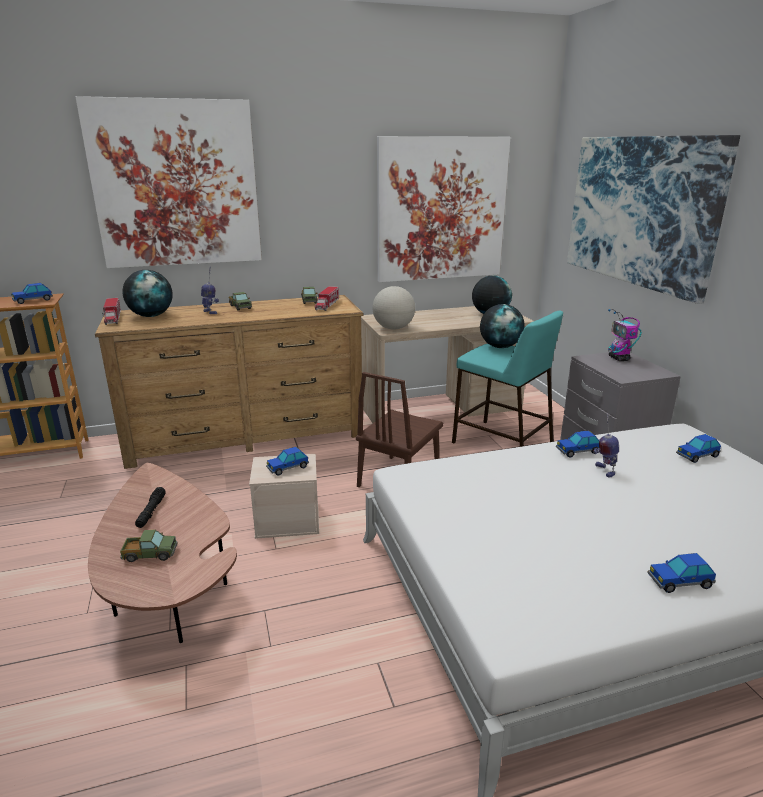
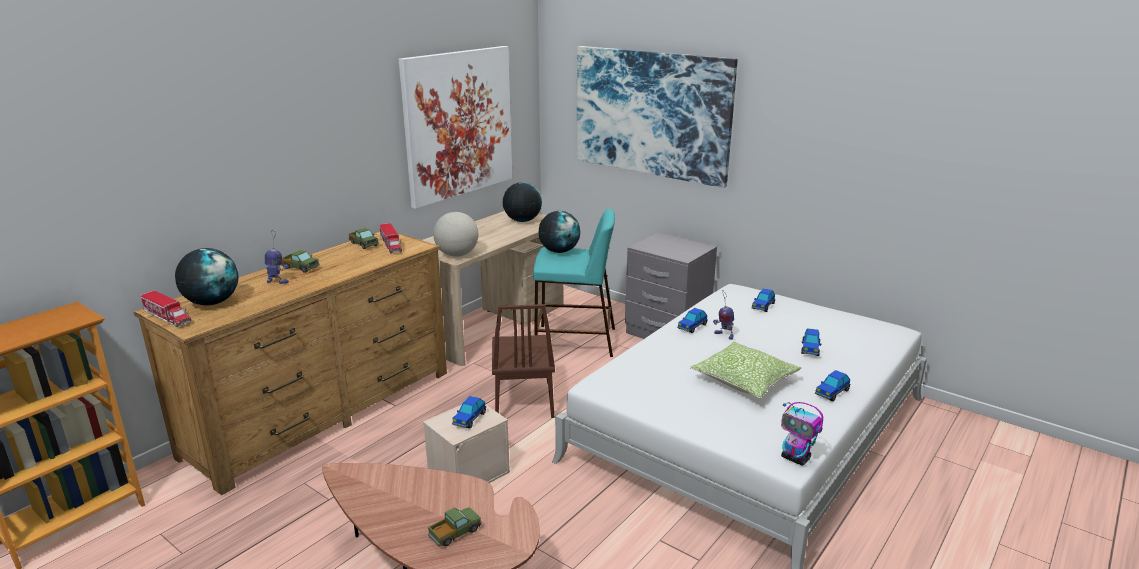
camera: 35 degrees left, 0 degrees up
(33, 300) = (59, 320): toy car -> toy car (810, 349)
(151, 512) = (400, 502): black flashlight -> none
(176, 185) = (204, 139): picture -> none
(571, 525) = (744, 380): none -> pillow
(619, 359) = (663, 241): toy robot -> toy robot (796, 458)

